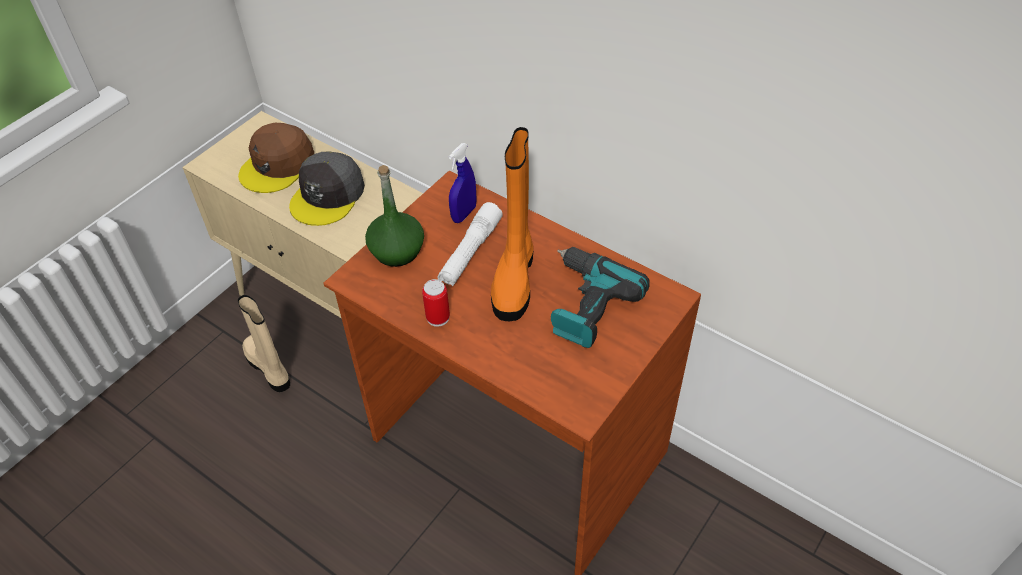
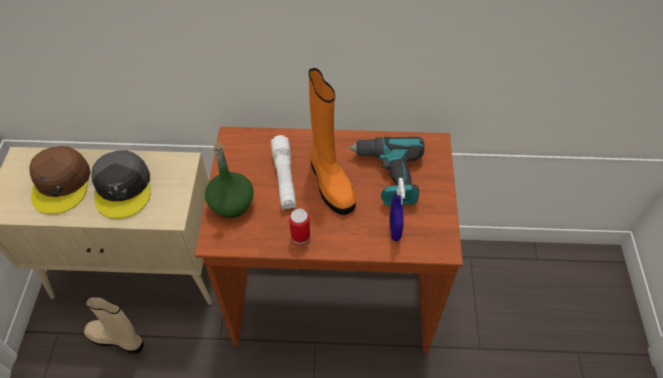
camera: 35 degrees left, 5 degrees up
(464, 214) = (257, 153): blue spray bottle -> blue spray bottle (394, 229)

